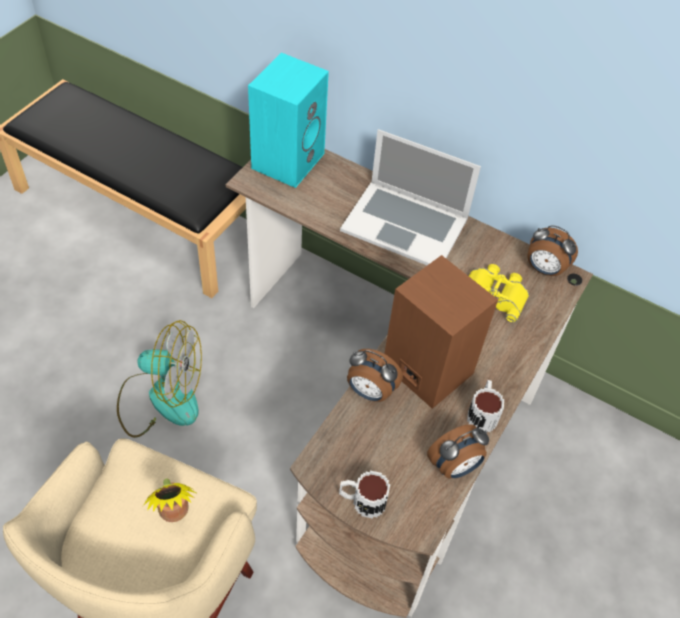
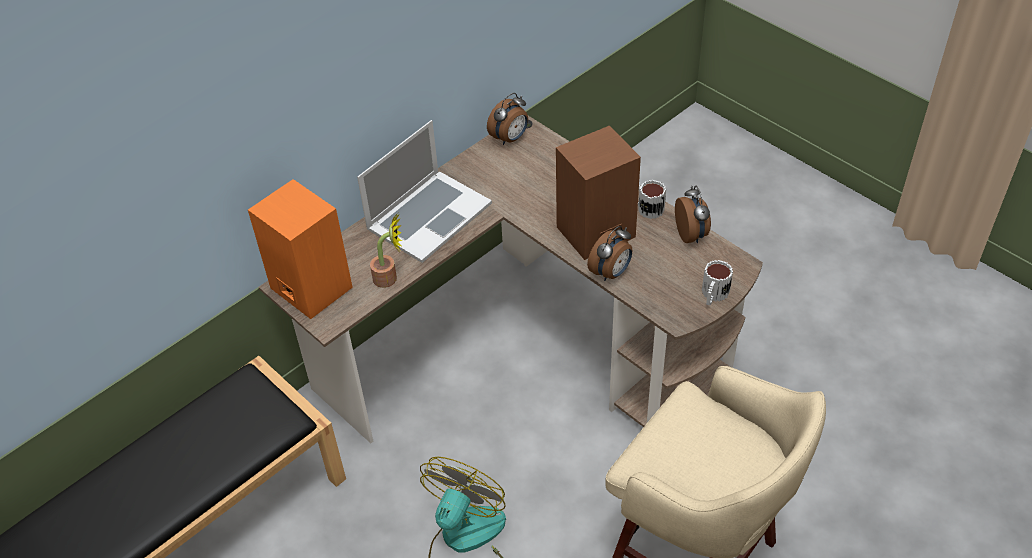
camera: 70 degrees left, 5 degrees down
(174, 514) = (700, 431): potted plant -> potted plant (390, 278)
(287, 159) = (309, 287): turquoise speaker -> orange speaker
(495, 294) = (528, 174): yellow binoculars -> none

